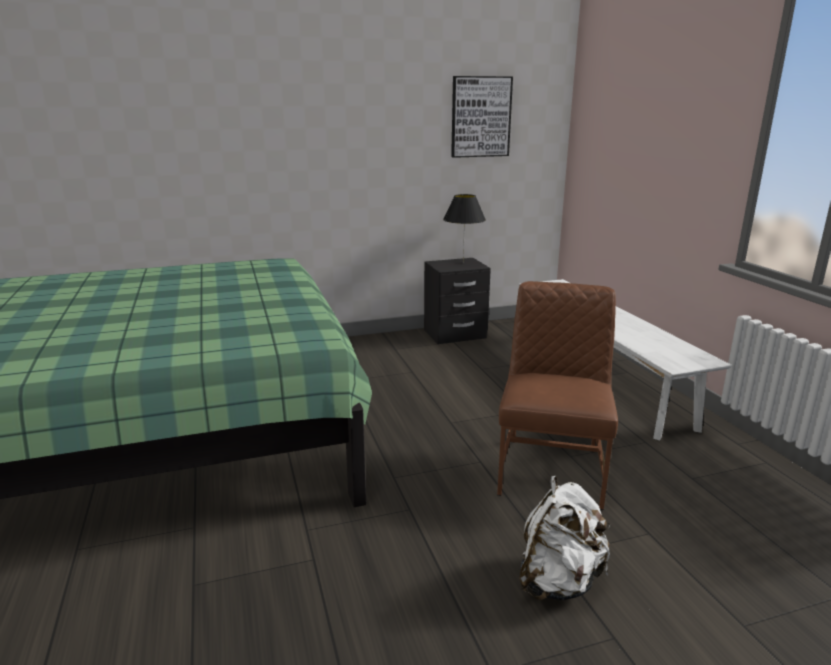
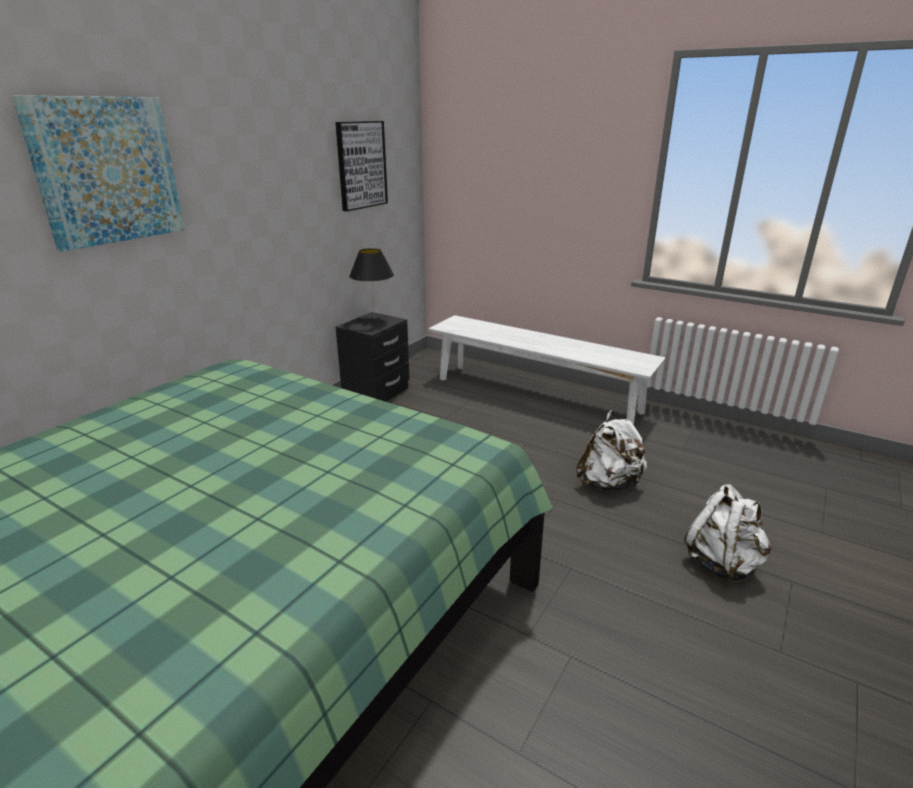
camera: 40 degrees left, 5 degrees up
(229, 104) = (107, 171): none -> picture
(551, 470) = (608, 483): brown chair -> white backpack

